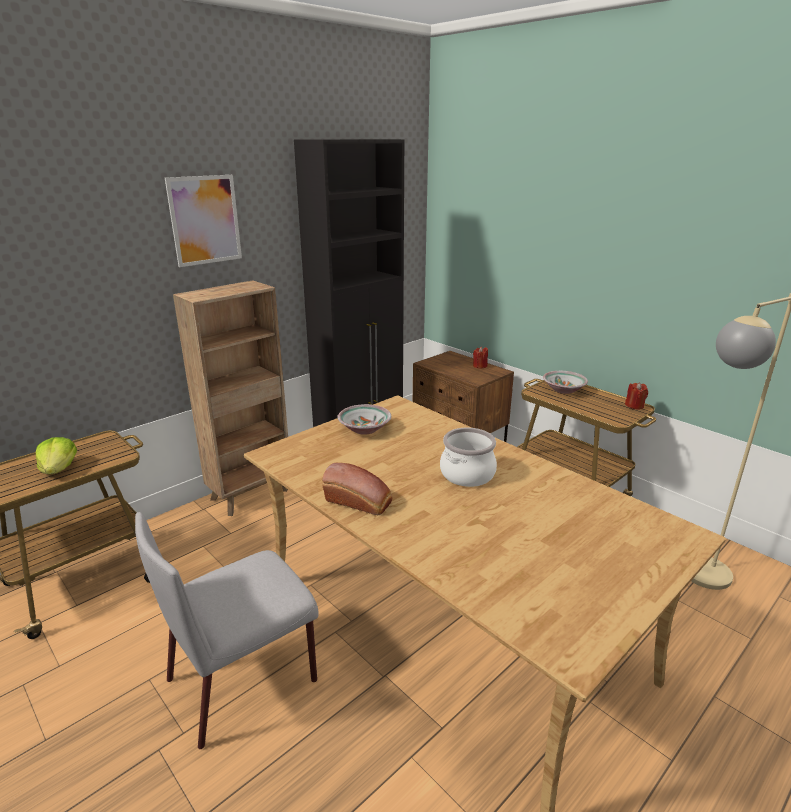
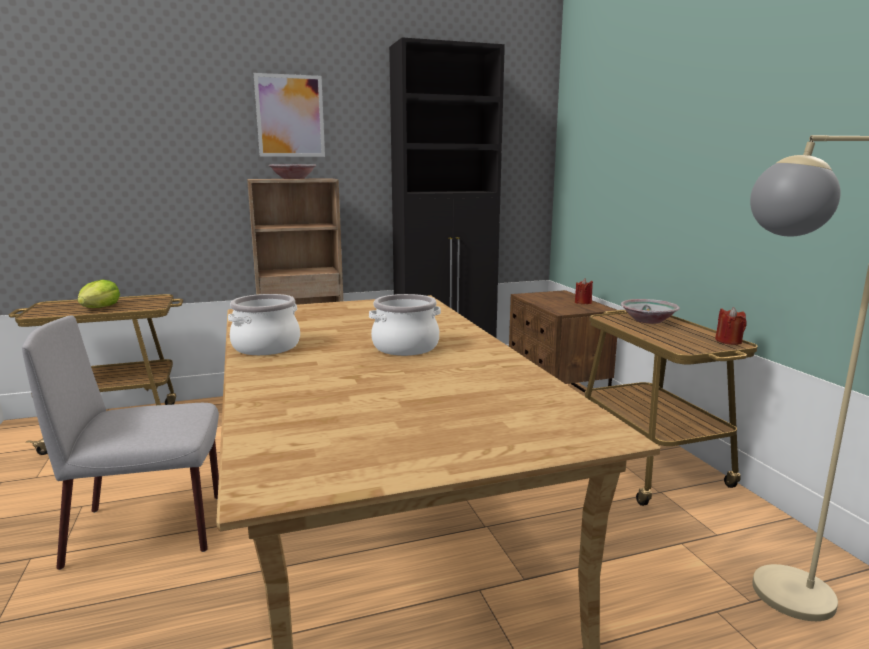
camera: 25 degrees right, 10 degrees down
(360, 502) = (266, 347): bread -> cooking pot
(364, 429) = (358, 309): bowl -> bowl (292, 178)

